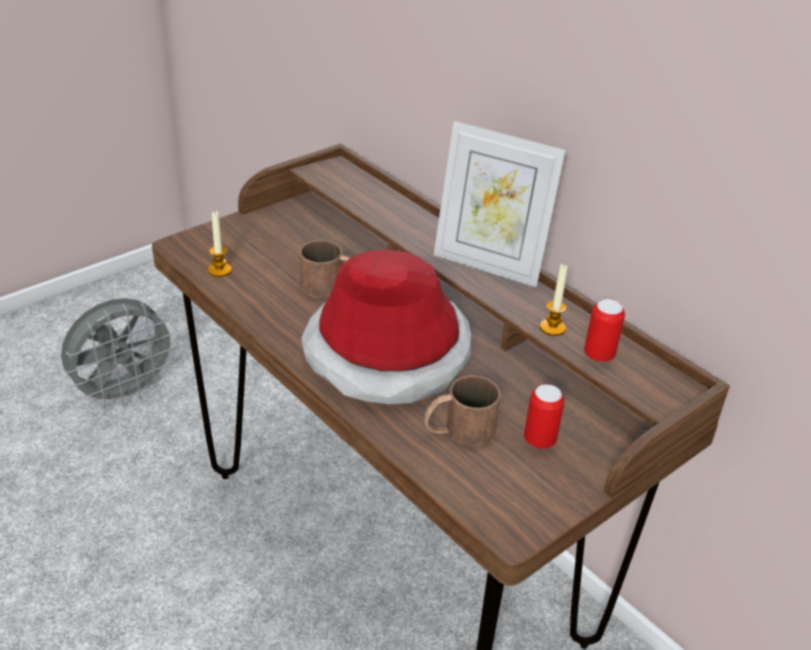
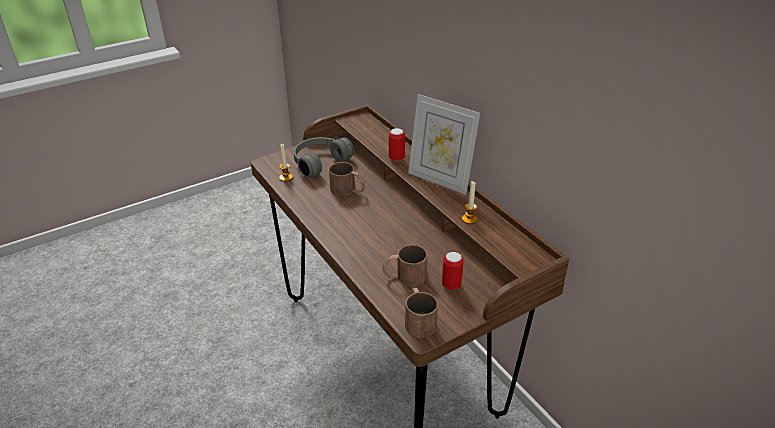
camera: 10 degrees right, 0 degrees up
(124, 393) = (244, 248): grey fan -> none
(271, 242) = (319, 162): none -> grey headphones
(387, 353) = (372, 230): hat -> none
(499, 504) = (418, 319): none -> brown mug
(599, 355) = (493, 236): can -> can (396, 158)

